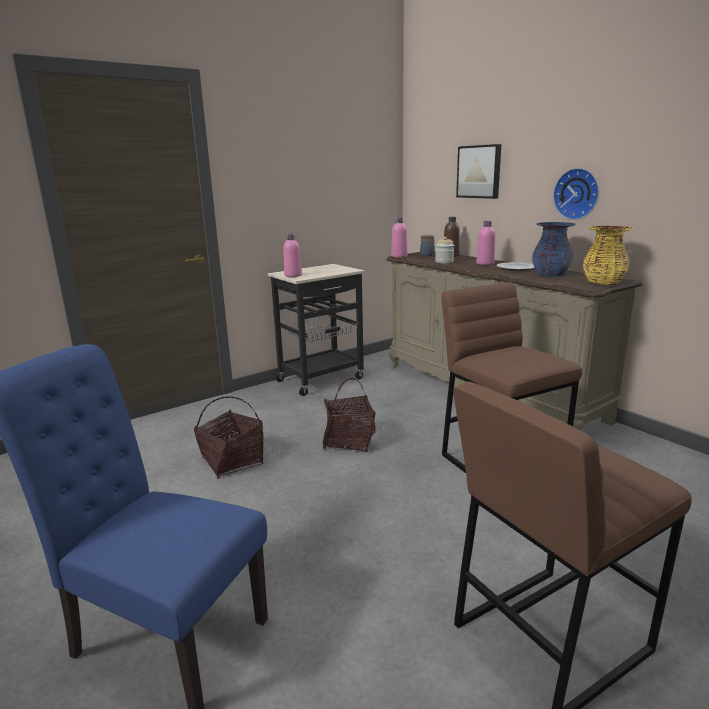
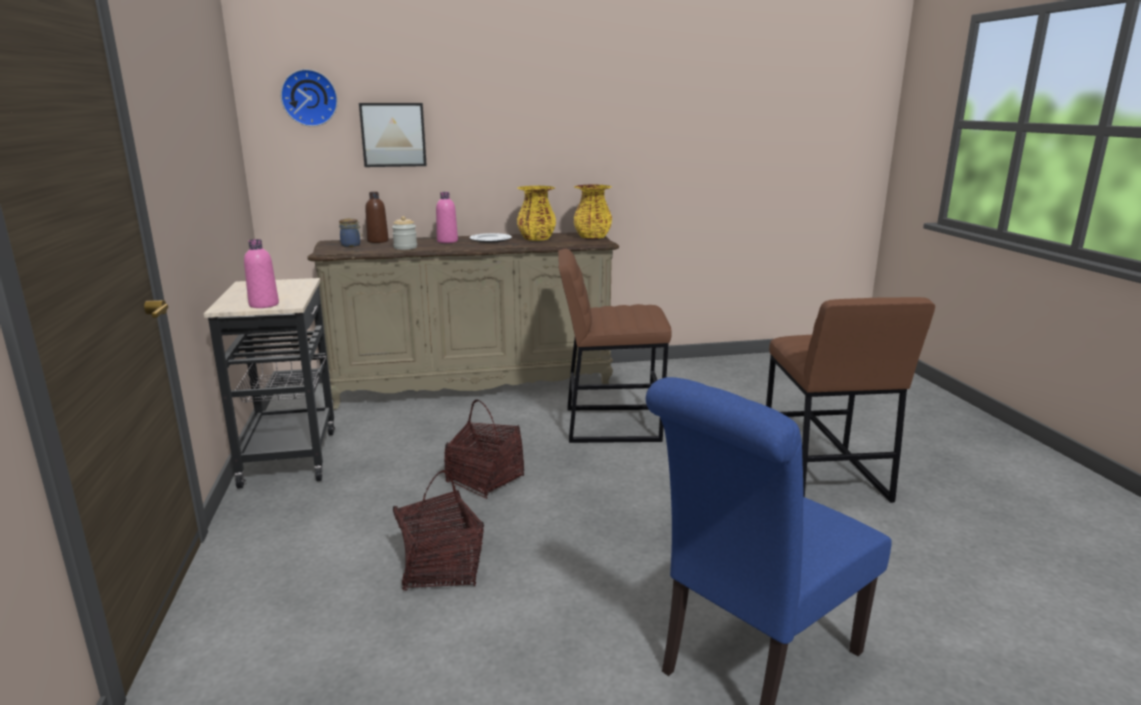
camera: 65 degrees left, 0 degrees up
(399, 256) = (326, 252): pink bottle -> none
(550, 274) = (536, 239): blue vase -> yellow vase
(577, 194) = (526, 157): wall clock -> wall clock (310, 98)

